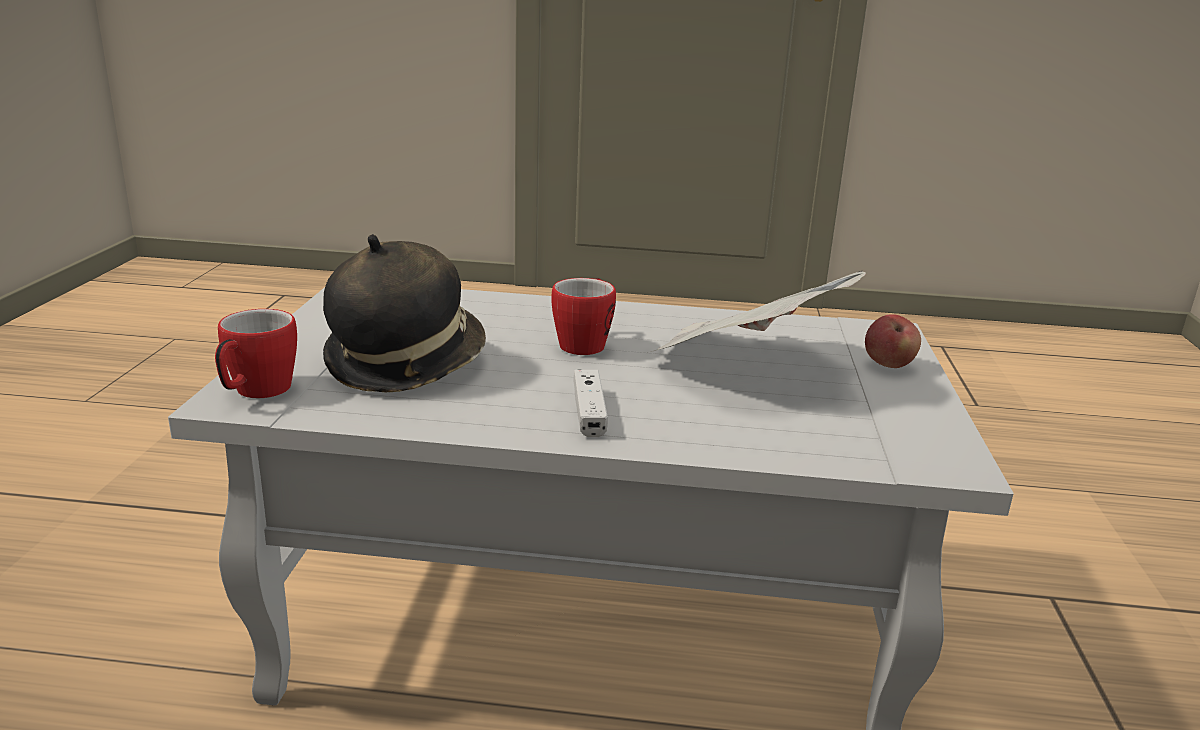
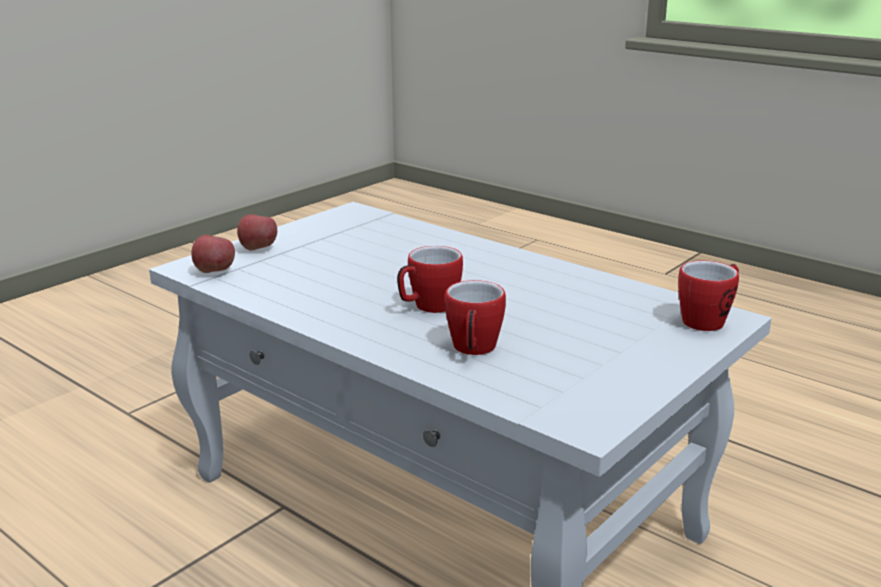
camera: 145 degrees left, 0 degrees up
(405, 363) = (586, 319): hat -> none
(491, 317) = (473, 350): none -> mug
(589, 412) = (493, 265): white game controller -> none
(745, 365) = (345, 269): newspaper -> none
(853, 331) = (214, 272): none -> apple

